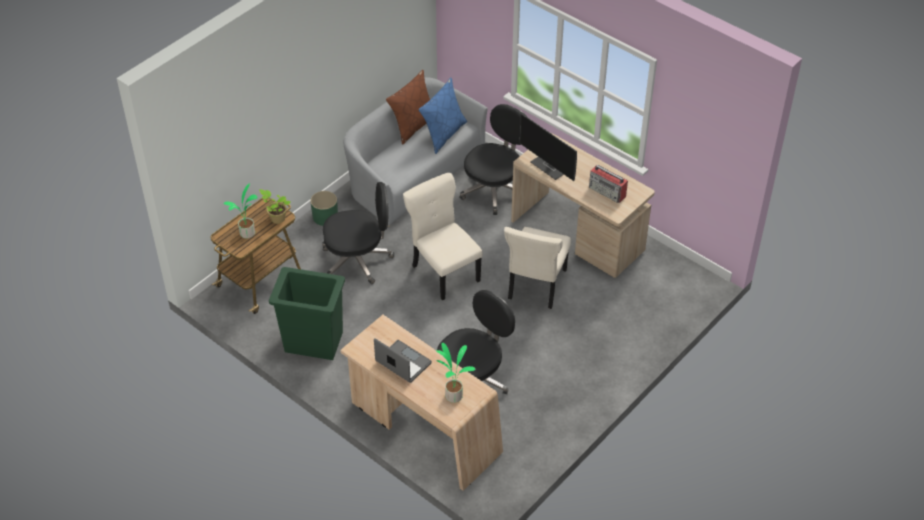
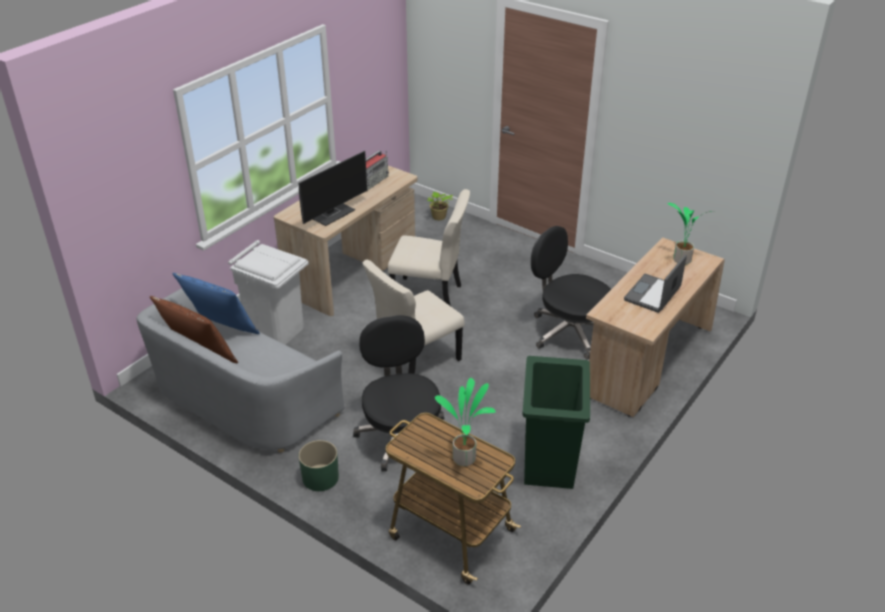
camera: 95 degrees left, 10 degrees down
(276, 218) = (429, 431): potted plant -> potted plant (438, 217)
(494, 189) = (276, 330): black office chair -> white trash can

